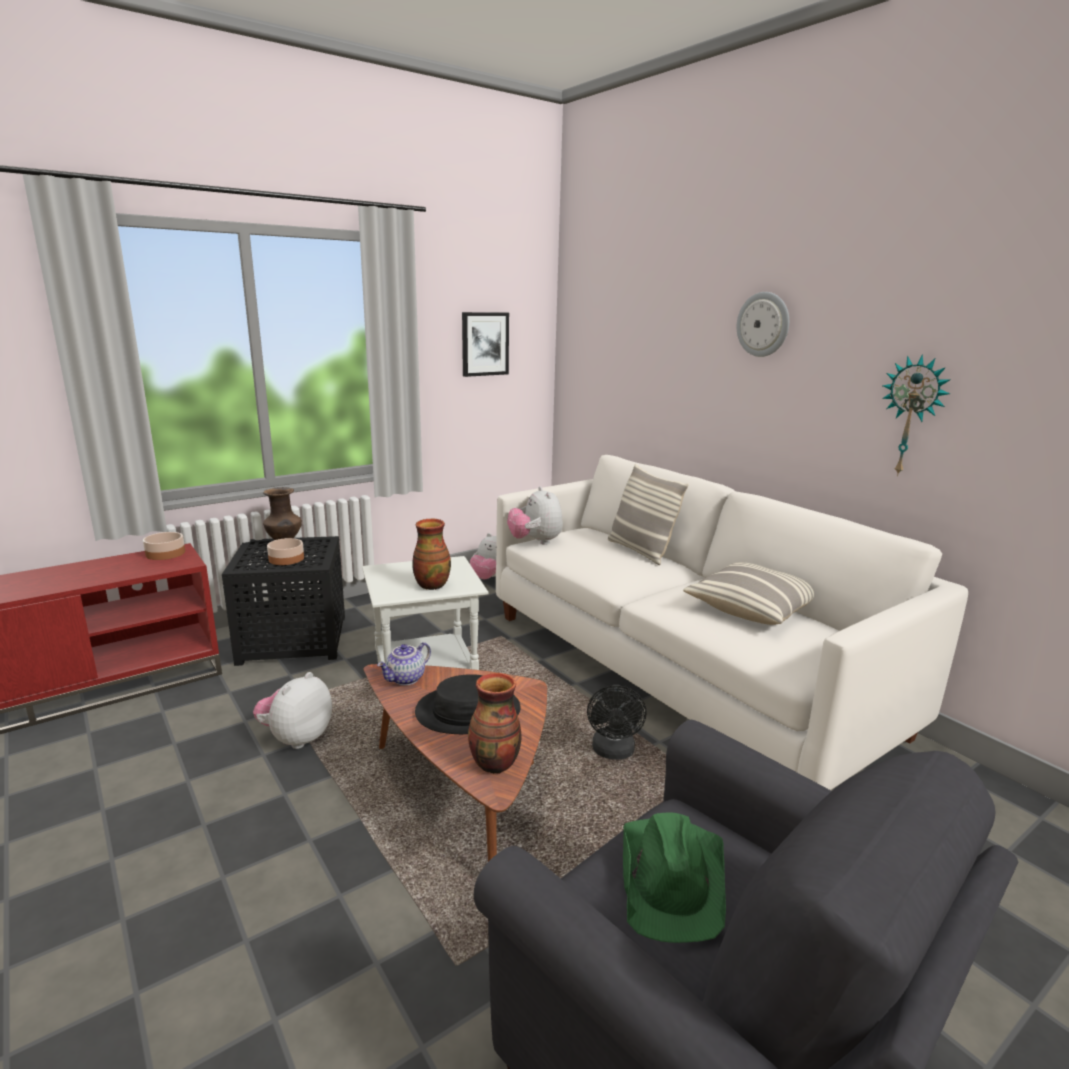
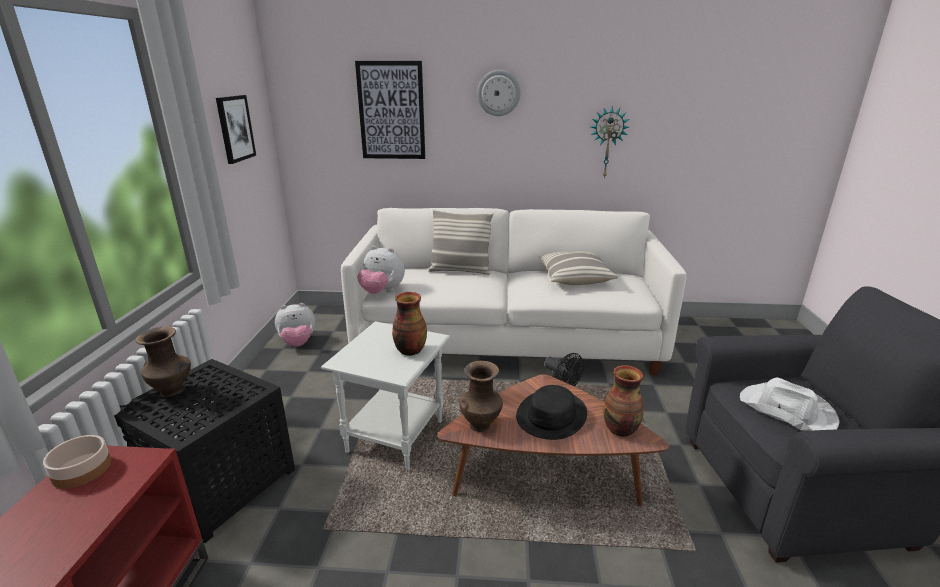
camera: 50 degrees left, 5 degrees up
(286, 559) = (214, 401): bowl -> none
(296, 738) = (386, 540): plush toy -> none
(406, 679) = (481, 424): teapot -> brown vase
(649, 340) = (391, 111): none -> picture
(673, 878) = (785, 410): green hat -> white hat

